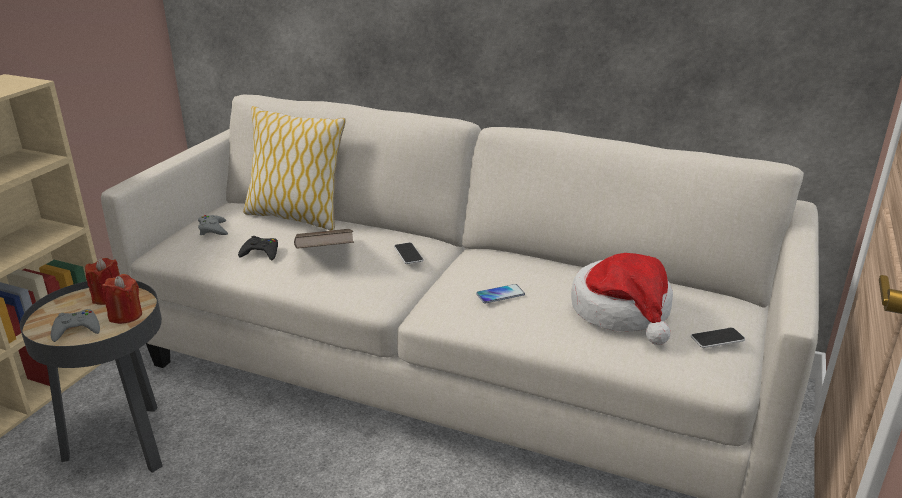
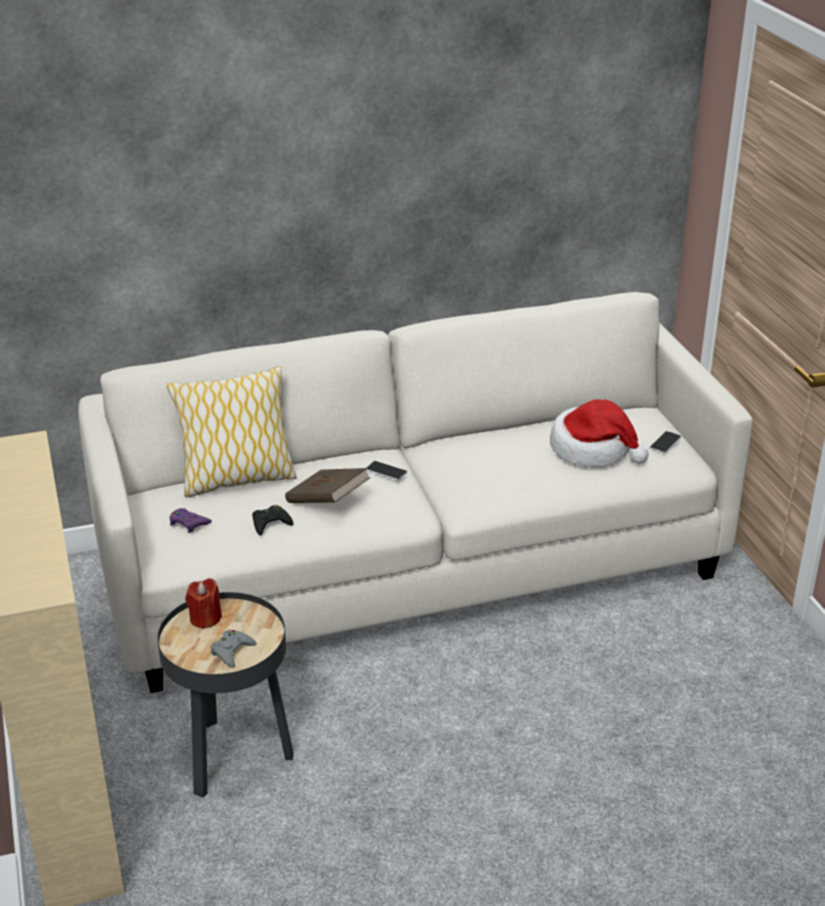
camera: 40 degrees left, 5 degrees up
(125, 315) = (249, 623): red candle -> none
(213, 229) = (188, 523): grey game controller -> purple game controller
(500, 294) = (502, 473): phone -> none

